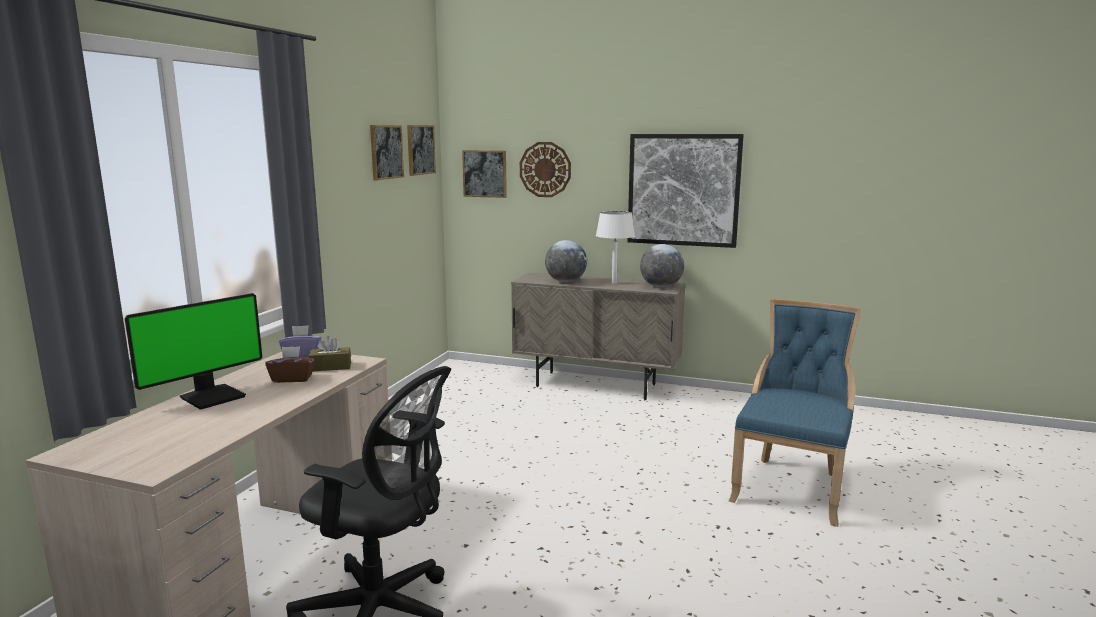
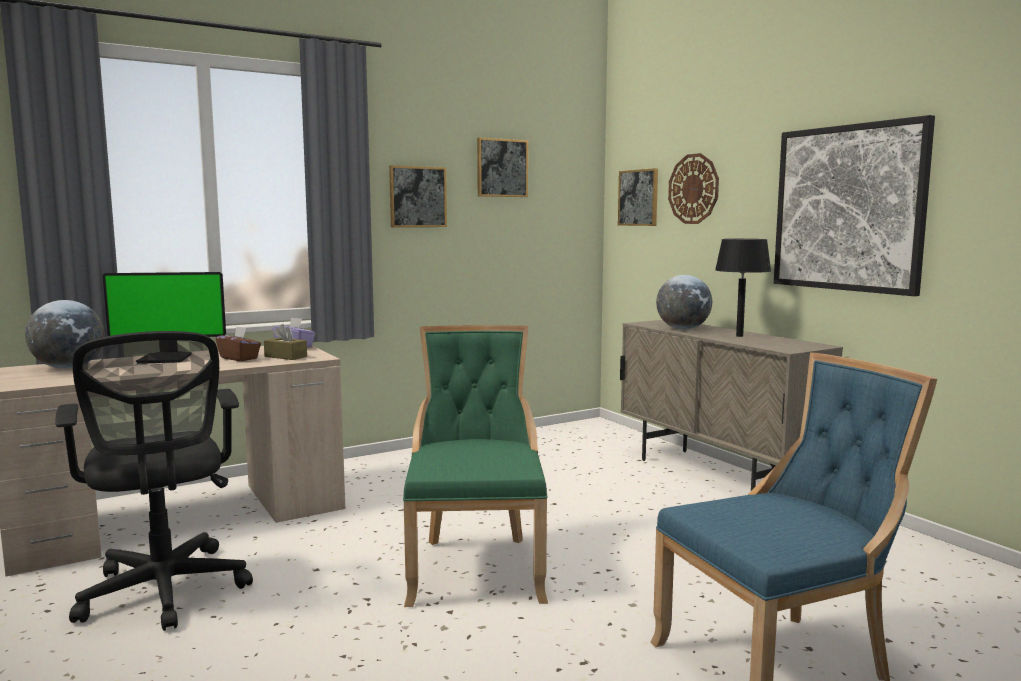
camera: 40 degrees right, 5 degrees down
(420, 150) = (563, 170): picture -> picture (417, 197)
(568, 498) = (476, 567): none -> green chair
(614, 283) = (739, 336): white table lamp -> black table lamp
(661, 287) = (791, 345): globe -> globe (69, 367)

